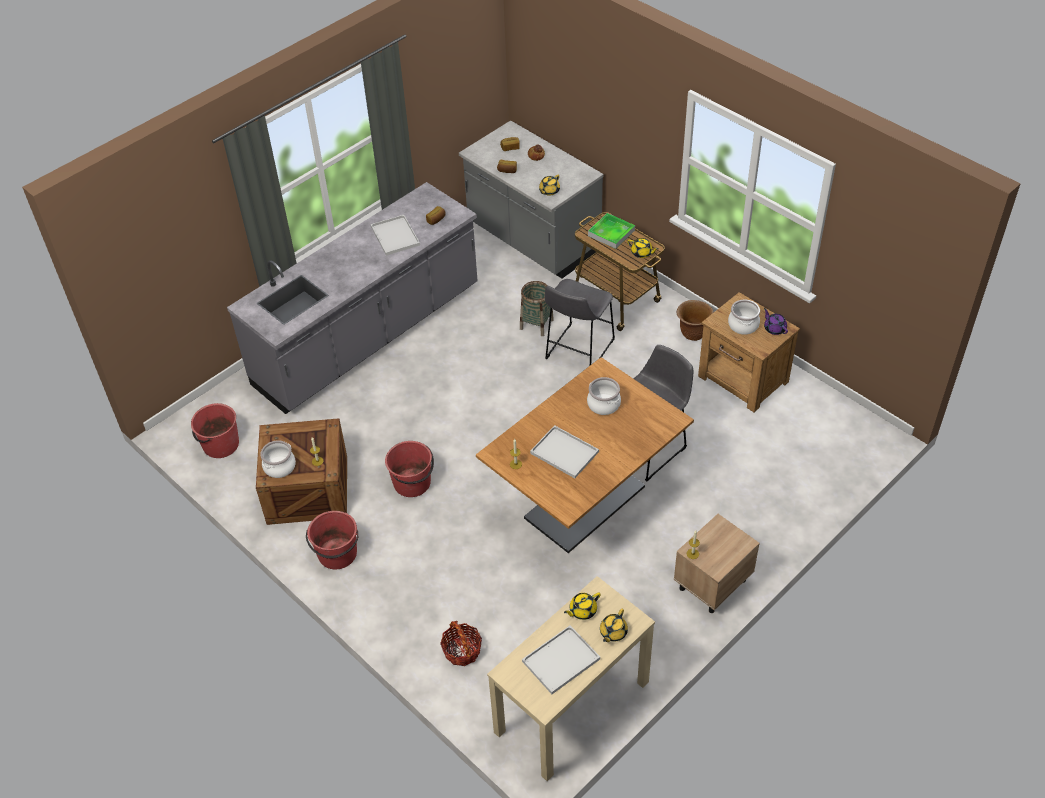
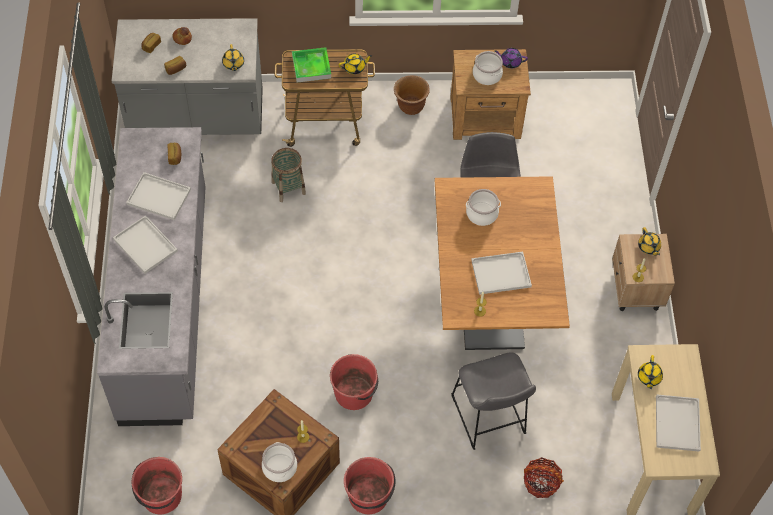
camera: 50 degrees left, 10 degrees up
(349, 256) = (144, 245): none -> white tray
(577, 351) = (346, 186): grey stool -> grey stool (489, 418)
(613, 632) = (683, 375): yellow teapot -> yellow teapot (648, 247)

